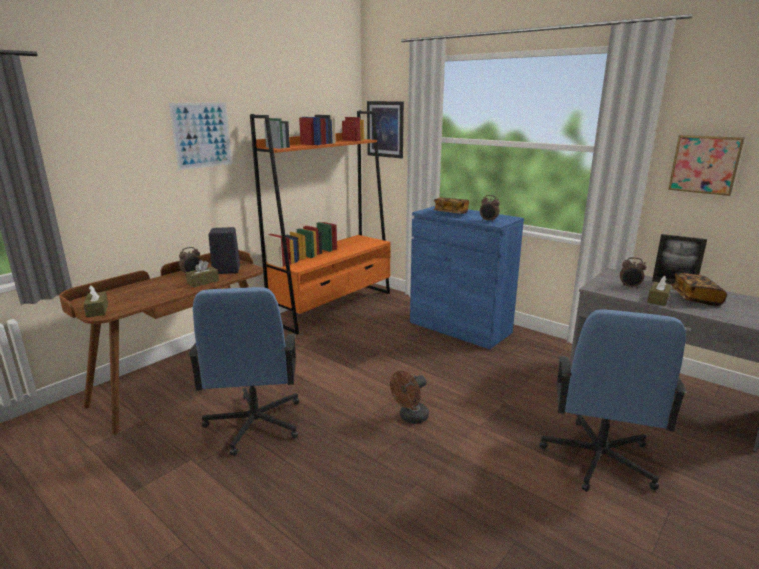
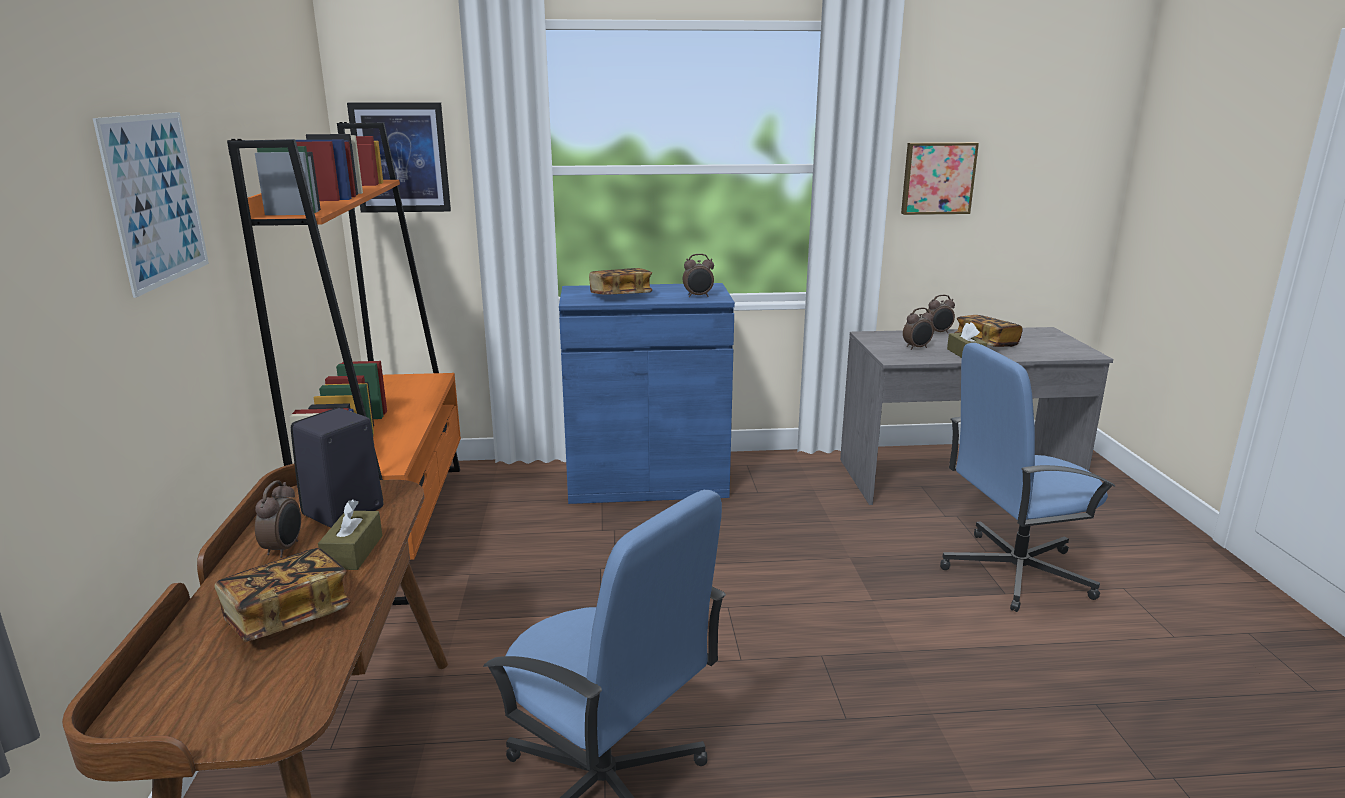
camera: 45 degrees left, 0 degrees up
(97, 310) = (240, 722): brown tissue box -> none
(155, 291) = (287, 616): none -> book
(410, 418) = (792, 637): brown fan -> none
(598, 459) = (1013, 572): blue office chair -> blue office chair turned 105 degrees clockwise
(673, 283) = (938, 333): picture frame -> alarm clock

